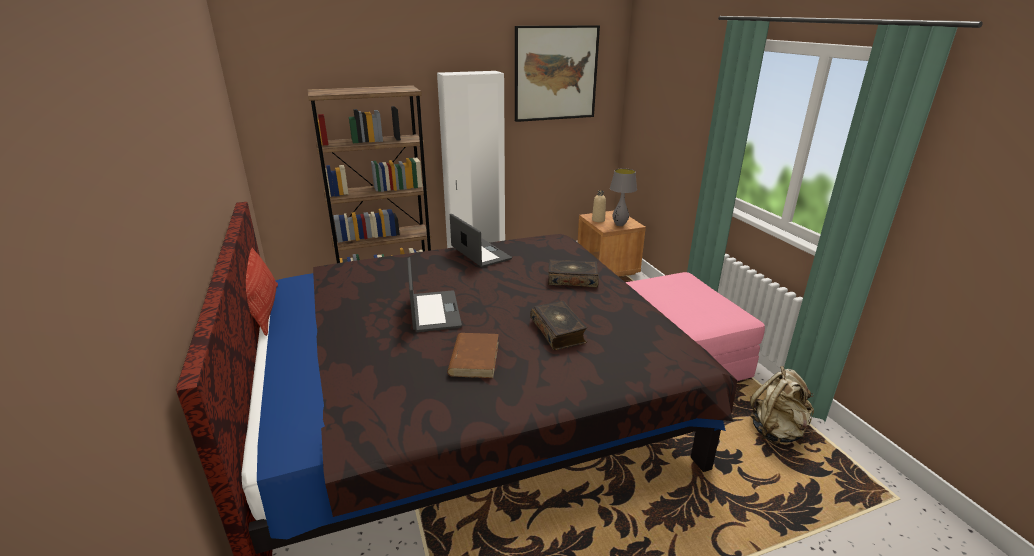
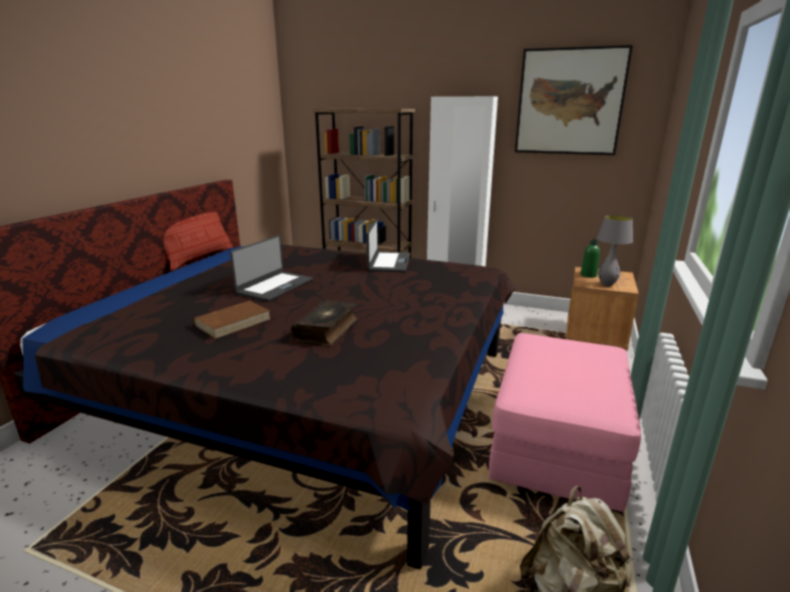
camera: 40 degrees right, 5 degrees down
(572, 279) = (424, 300): book -> none
(598, 220) = (588, 275): beige bottle -> green bottle

